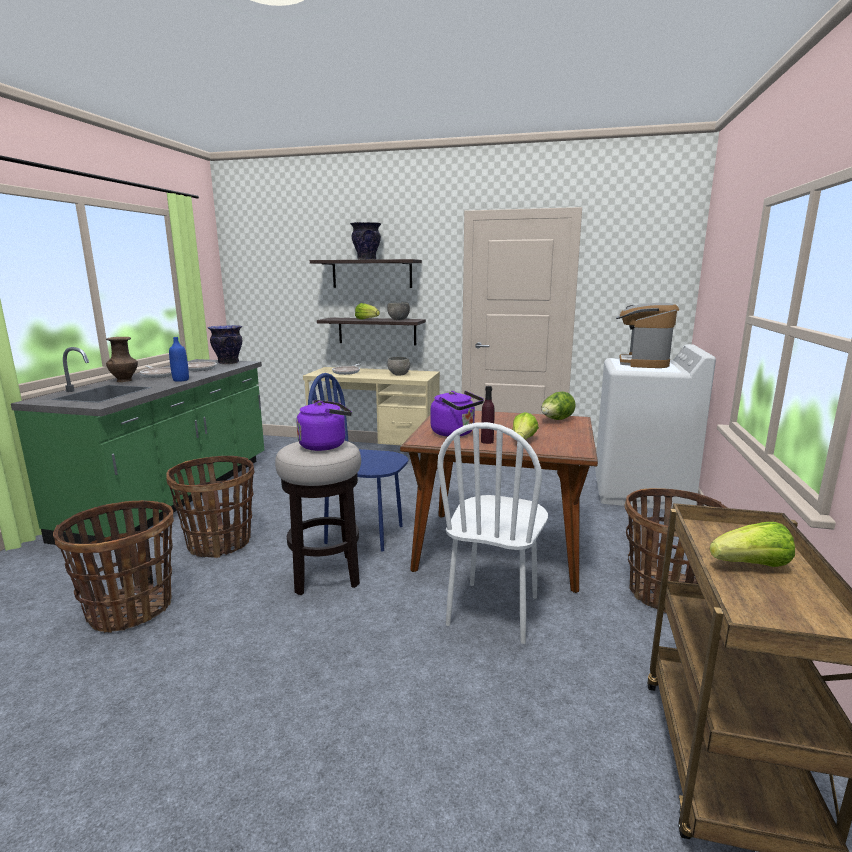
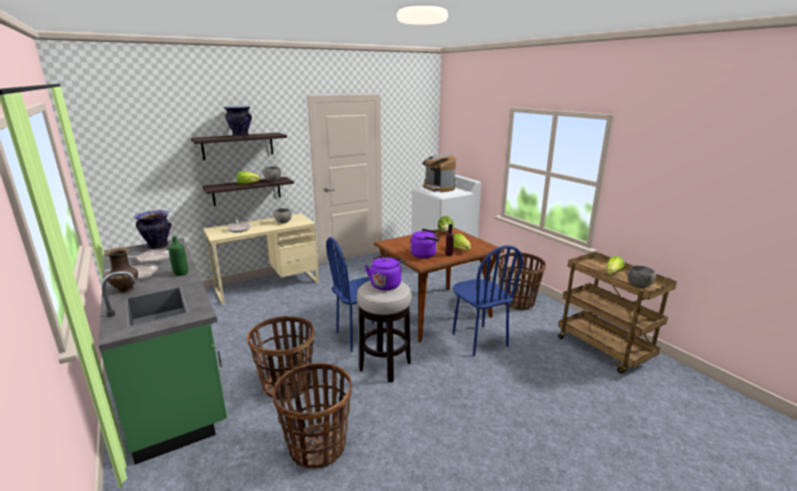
camera: 45 degrees left, 5 degrees up
(181, 380) = (181, 273): blue bottle -> green bottle
(494, 611) = (479, 340): white chair -> blue chair
(765, 613) = (639, 286): none -> grey bowl

